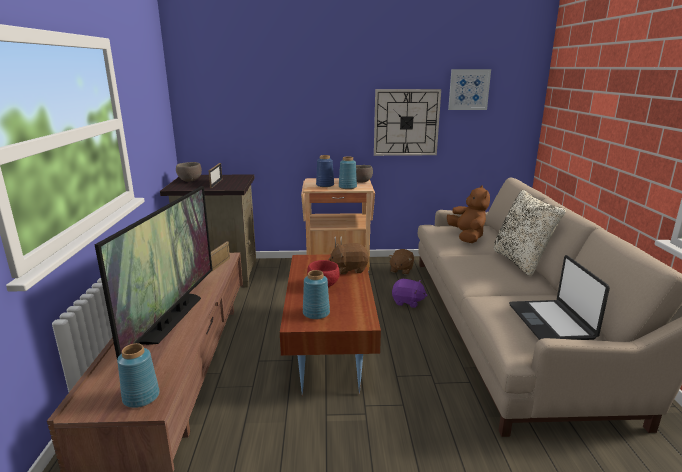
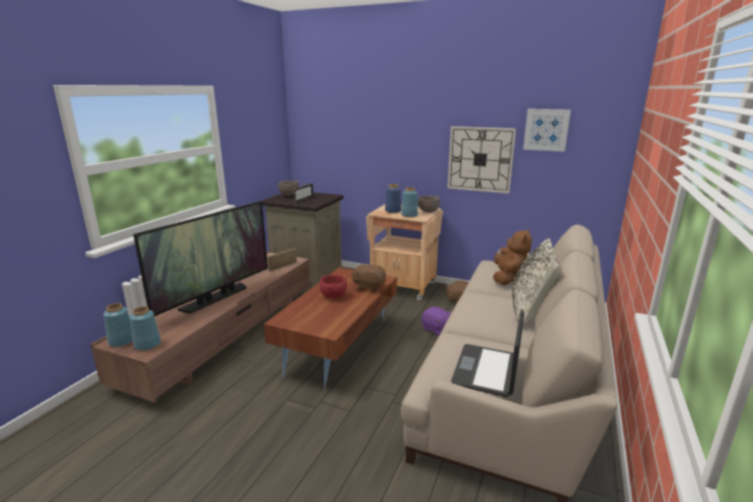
camera: 25 degrees right, 0 degrees up
(315, 313) = (303, 316): blue vase -> blue vase (121, 341)

